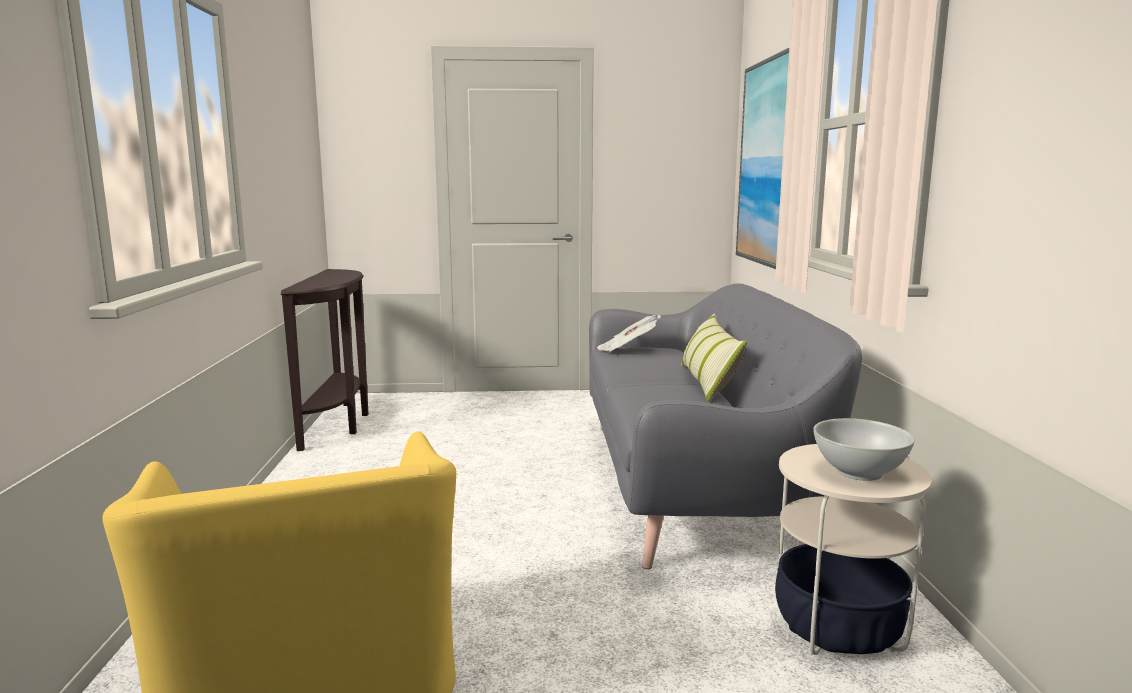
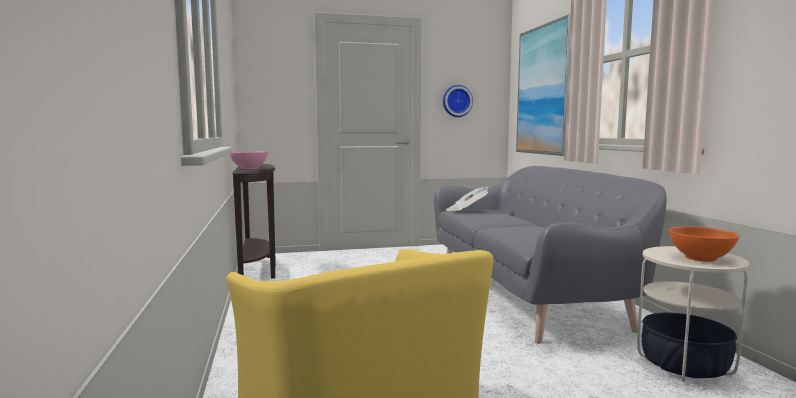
camera: 10 degrees left, 5 degrees down
(314, 283) = (249, 168): none -> pink bowl
(649, 174) = (456, 101): none -> wall clock
(708, 382) = (539, 224): pillow -> none
(858, 472) = (700, 258): white bowl -> orange bowl

